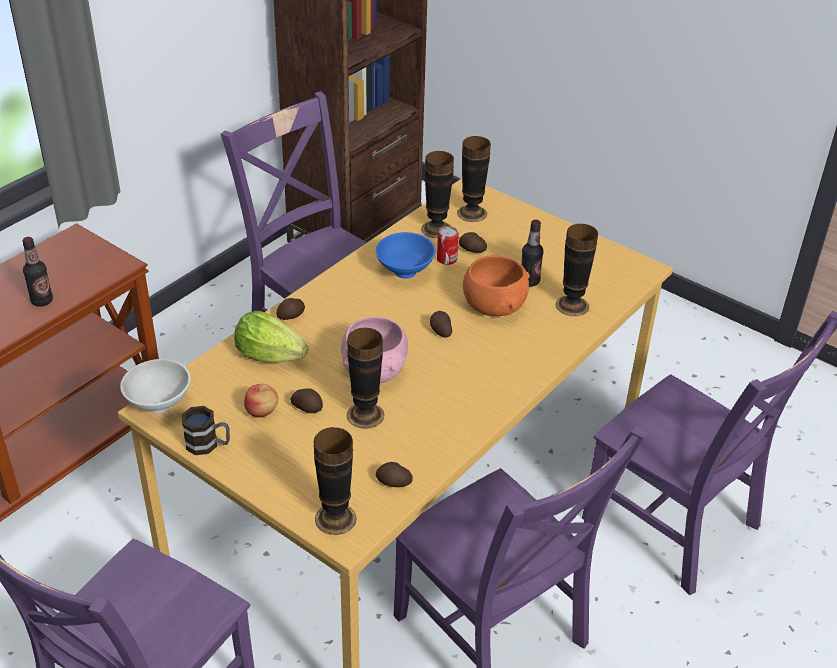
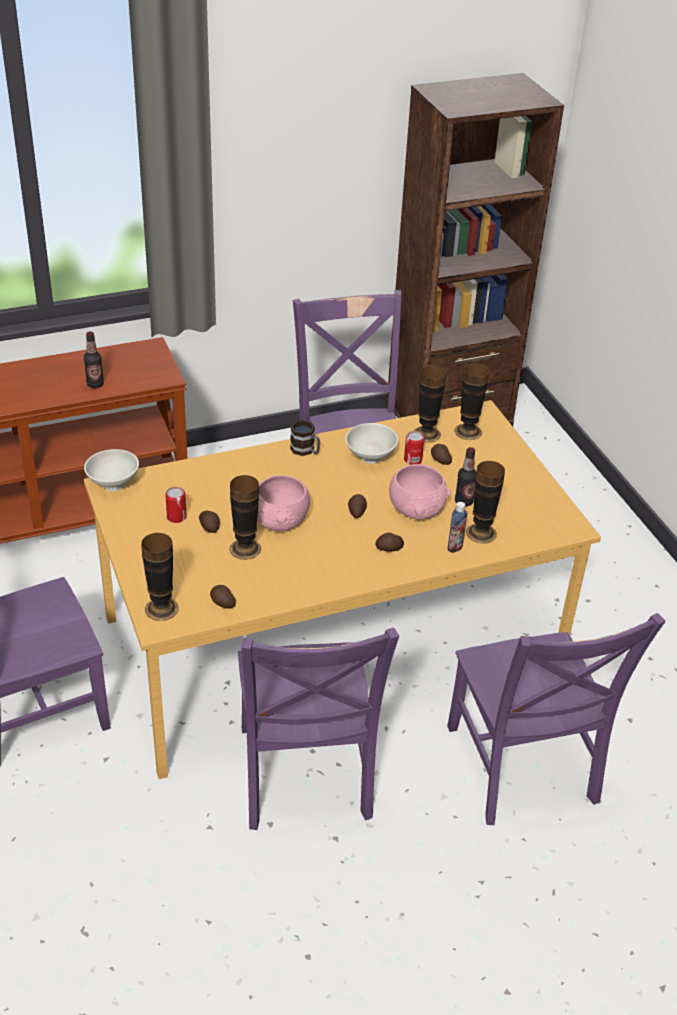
camera: 30 degrees right, 0 degrees up
(208, 444) = (122, 524): mug -> mug (306, 451)
(262, 411) = (176, 517): apple -> can
(269, 355) = (216, 480): lettuce -> none
(291, 316) = (256, 458): potato -> potato (389, 549)
(406, 273) = (371, 458): blue bowl -> white bowl
(494, 306) = (417, 509): orange bowl -> pink bowl
(561, 328) = (455, 546): none -> bottle

